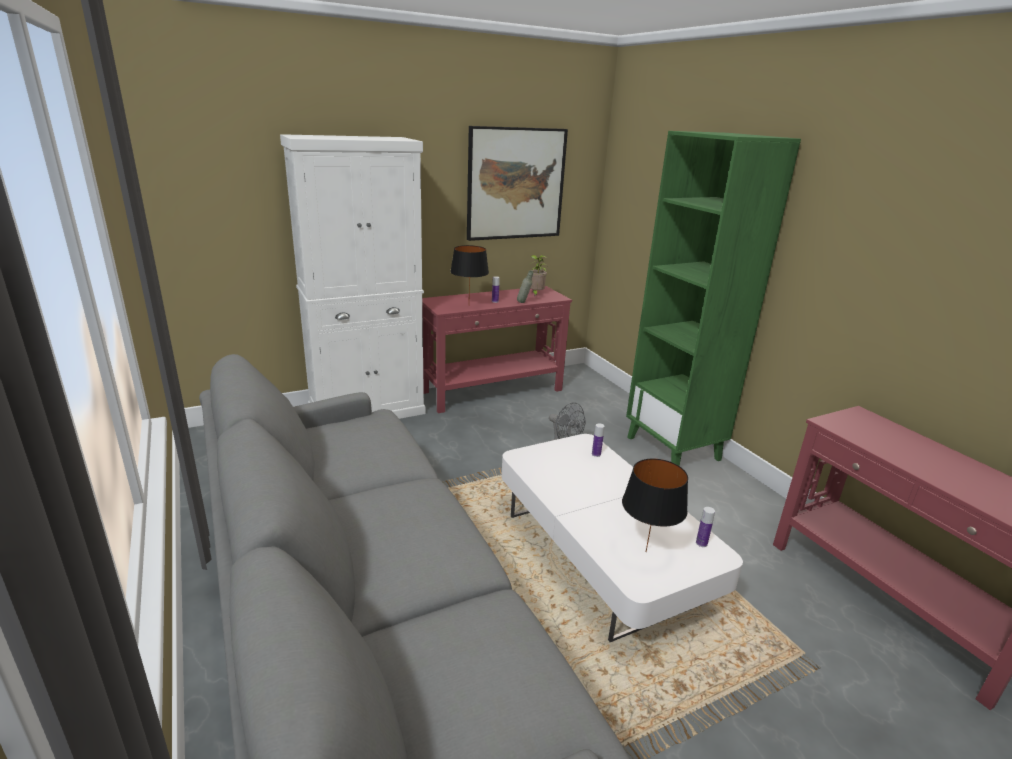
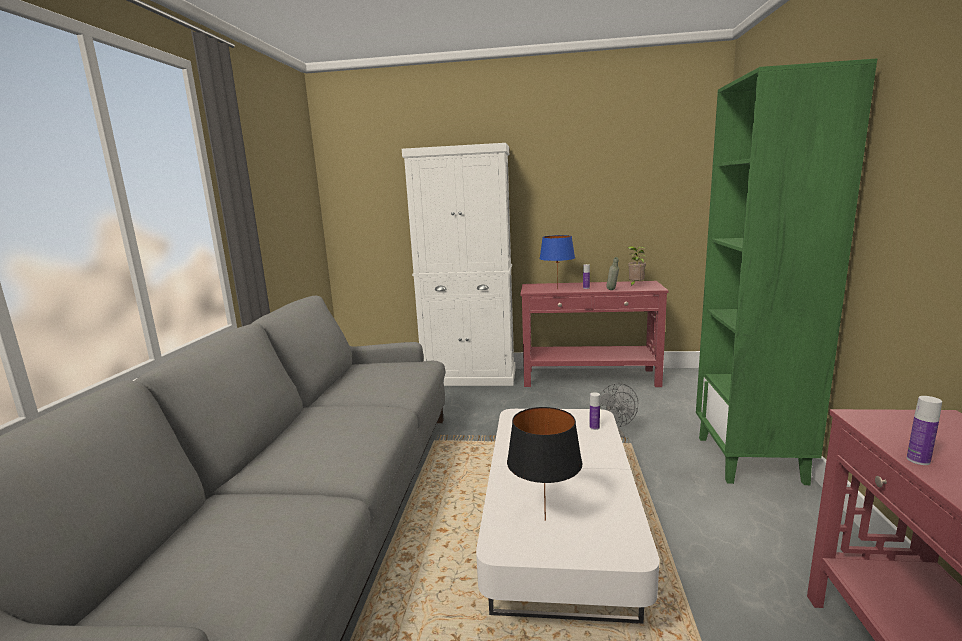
camera: 35 degrees right, 10 degrees down
(469, 305) = (557, 289): black table lamp -> blue table lamp
(515, 184) = (619, 181): picture -> none
(701, 543) = (621, 533): bottle -> bottle (918, 460)

